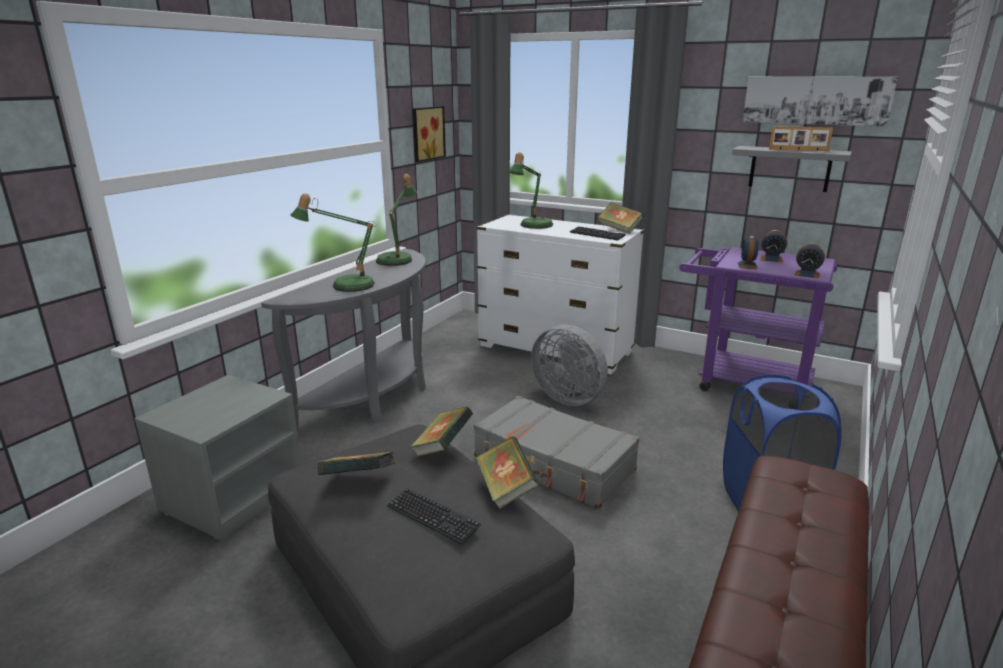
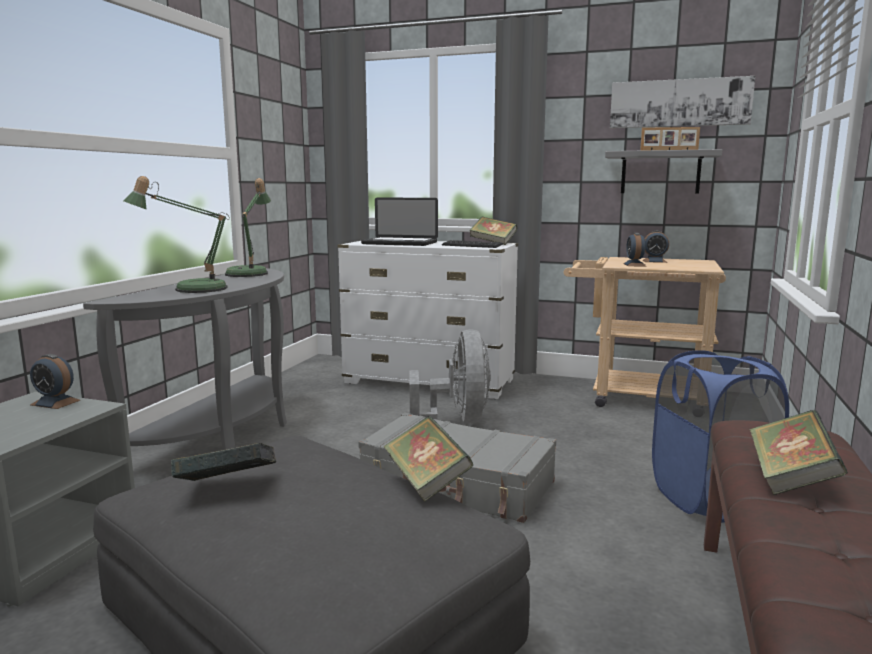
camera: 10 degrees left, 10 degrees down
(426, 133) = (276, 151): picture -> none
(433, 517) = (339, 516): keyboard -> none
(442, 447) = (333, 449): book -> book (790, 479)
(533, 226) = (399, 243): table lamp -> laptop
(569, 397) = (457, 422): grey fan -> grey fan turned 120 degrees counterclockwise
(742, 382) = (636, 397): purple cart -> beige cart
(807, 274) = (697, 267): alarm clock -> alarm clock (55, 402)

